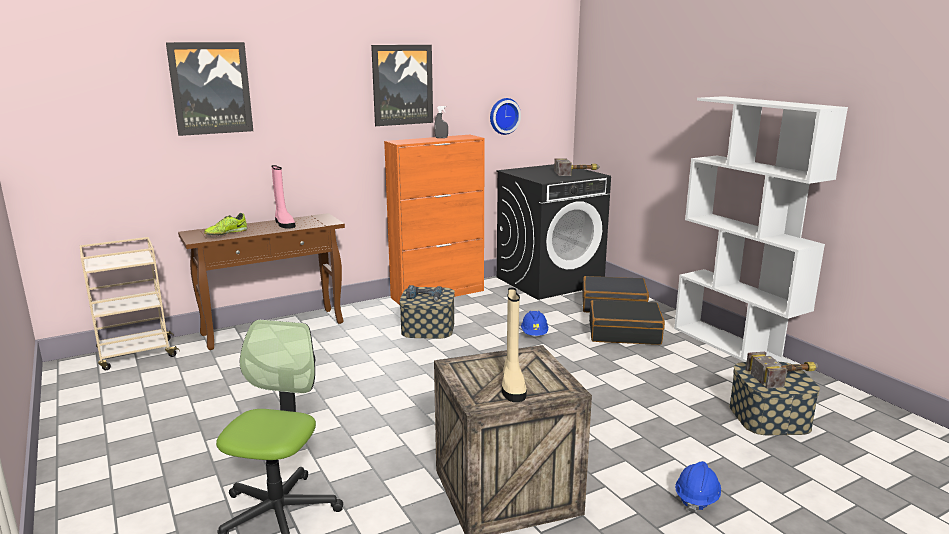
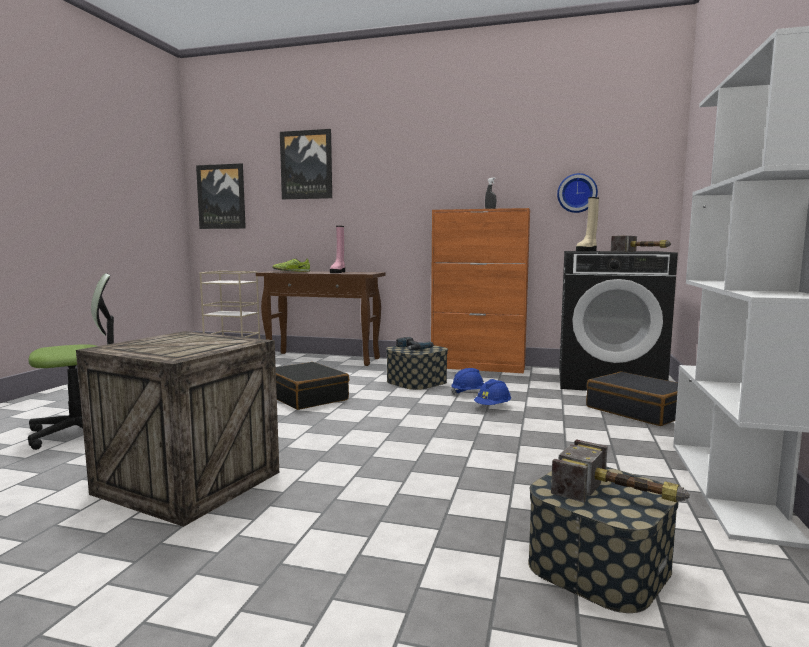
camera: 45 degrees right, 10 degrees down
(402, 85) = (461, 161): picture -> picture (221, 197)
(512, 385) = (159, 347): beige boot -> beige boot (587, 251)
(624, 333) = (594, 431): black suitcase -> black suitcase (306, 397)
(696, 498) = (294, 577): blue hard hat -> blue hard hat (469, 393)

